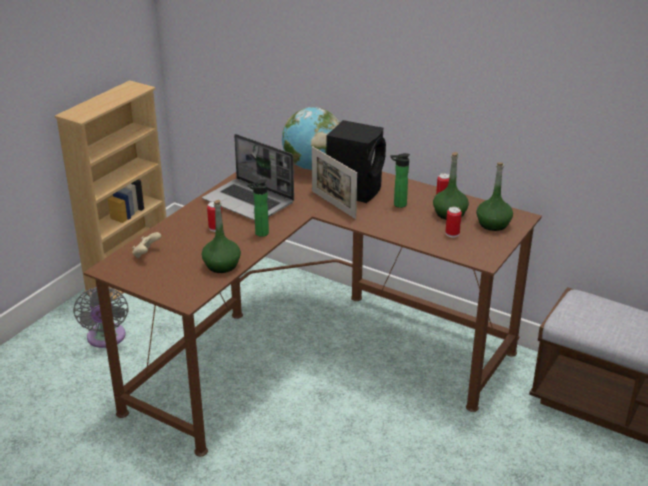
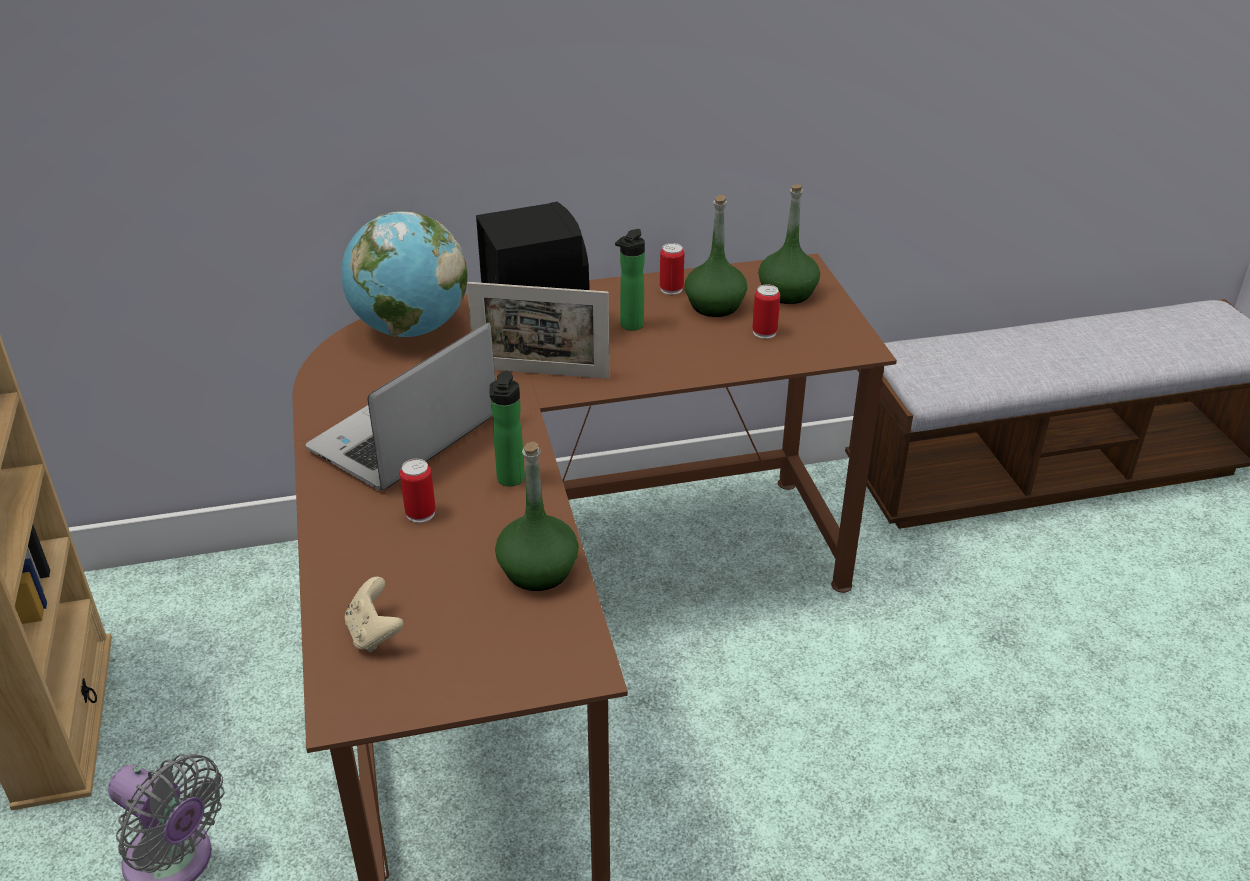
camera: 45 degrees left, 5 degrees up
(250, 202) = (404, 437): laptop -> laptop turned 135 degrees clockwise

